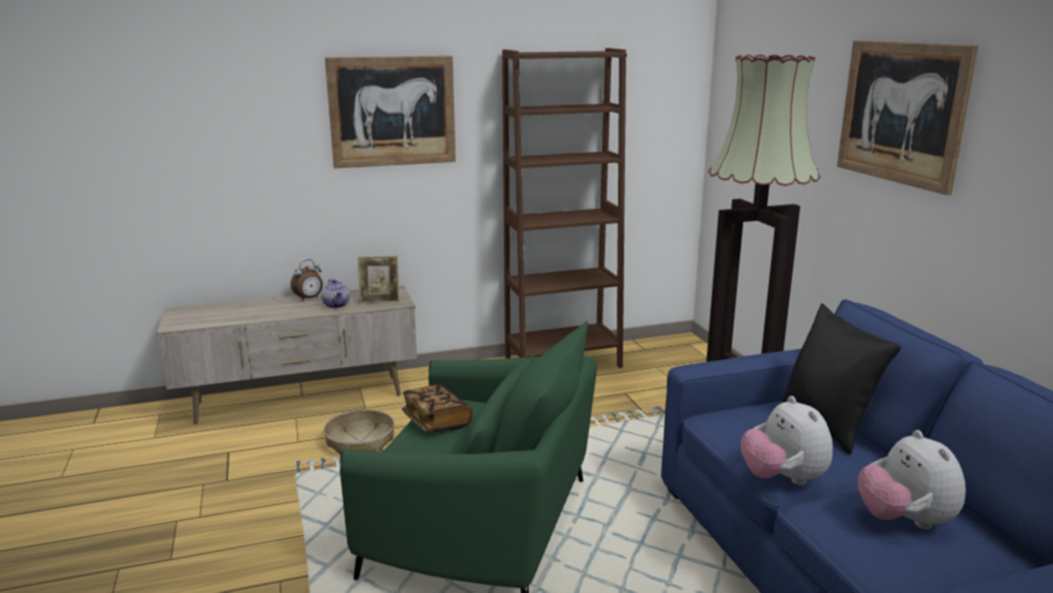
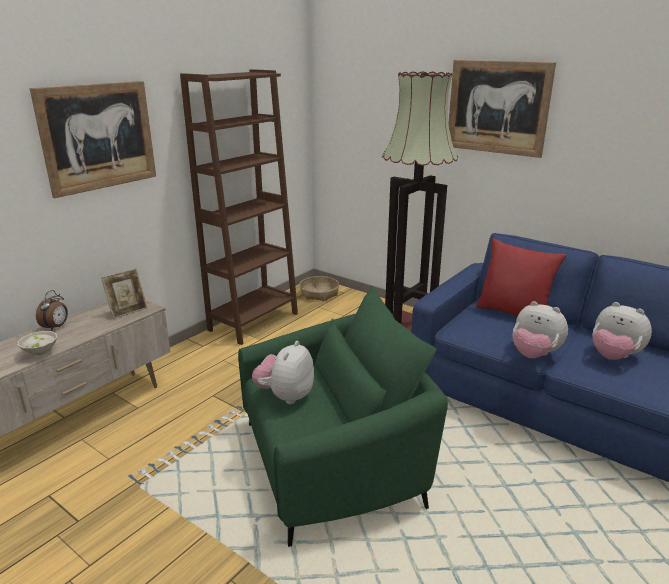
camera: 35 degrees left, 5 degrees up
(272, 316) = (41, 353): none -> white bowl
(336, 305) = (92, 325): teapot -> none
(360, 442) = (166, 437): basket -> basket (319, 293)
(436, 422) = (285, 396): book -> plush toy
(828, 424) = (513, 313): black pillow -> red pillow

